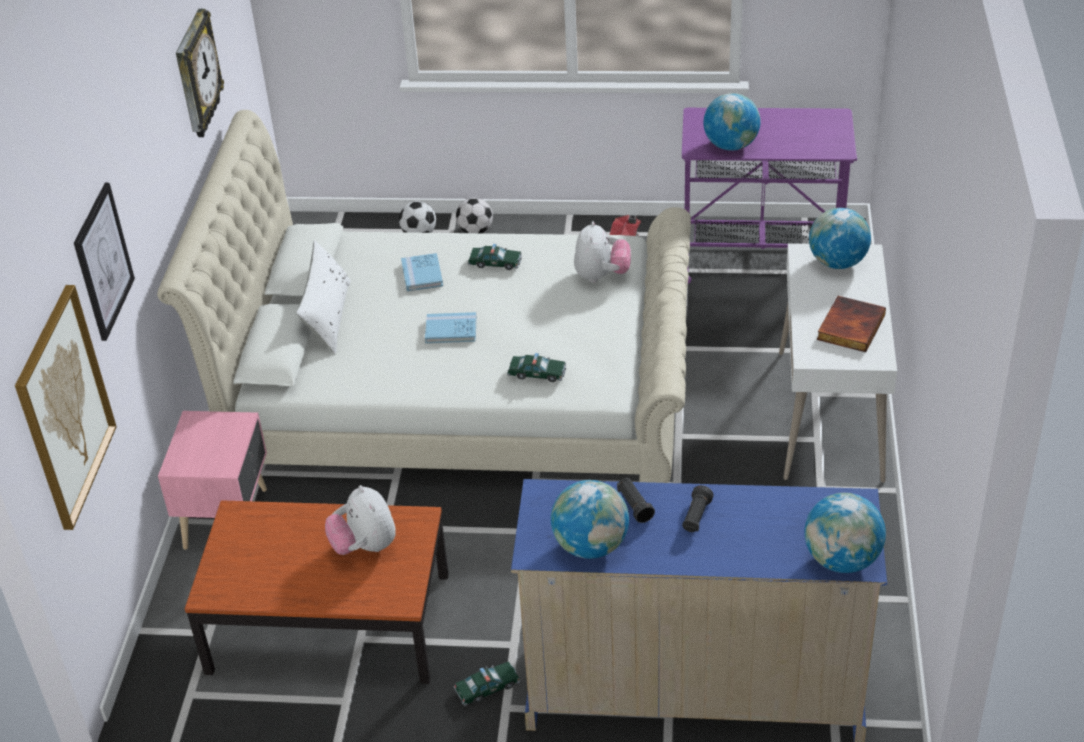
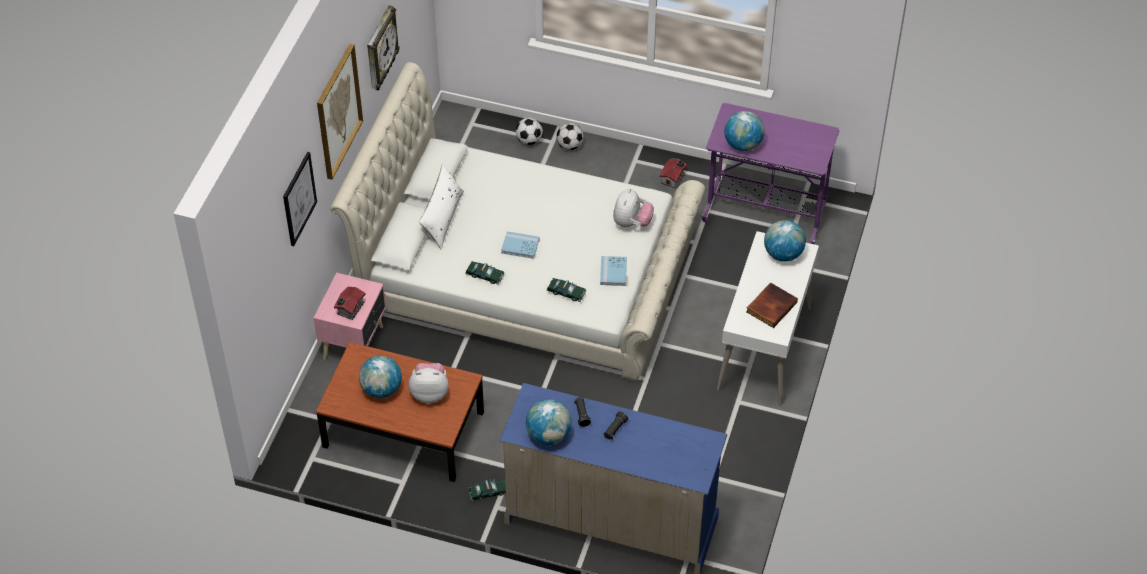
camera: 10 degrees right, 10 degrees up
(64, 407) = (263, 292): picture -> picture (338, 111)
(212, 454) = (349, 308): none -> toy house
(365, 546) = (430, 392): plush toy -> plush toy turned 105 degrees clockwise
(422, 274) = (512, 196): blue book -> blue book (613, 272)
(495, 263) = (563, 197): toy car -> toy car (485, 275)
(841, 560) = (687, 475): globe -> globe (381, 389)

